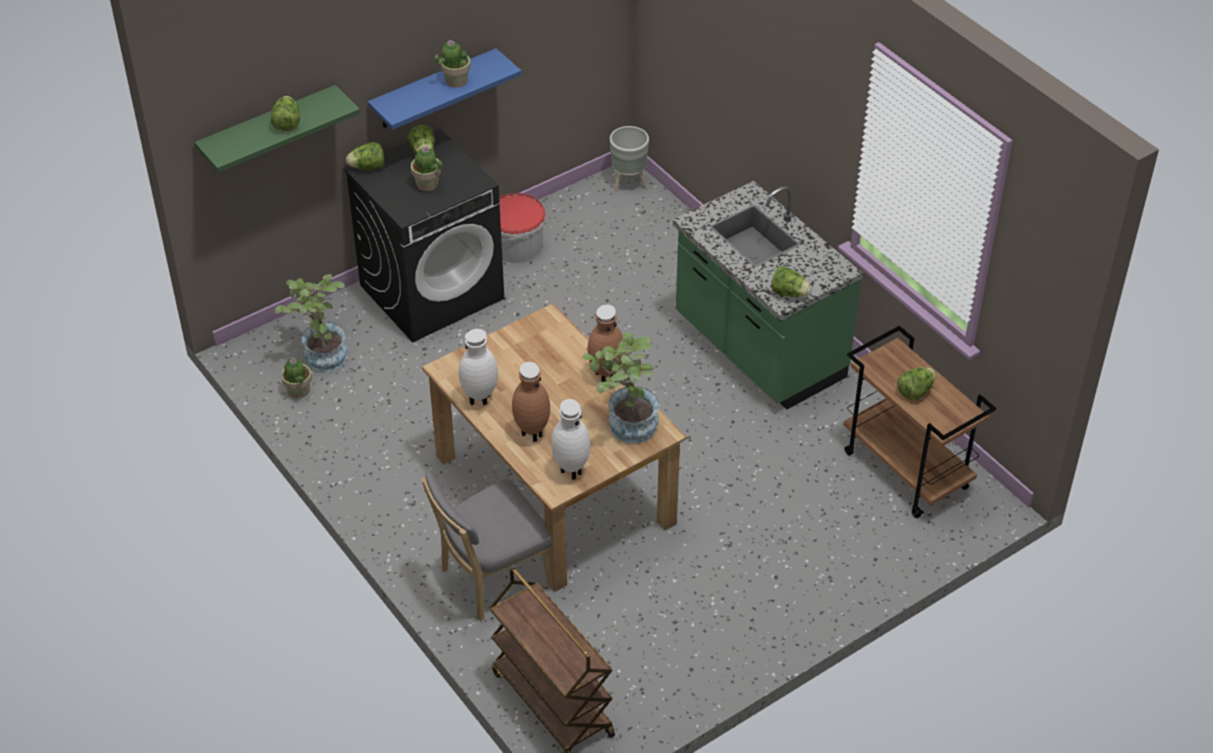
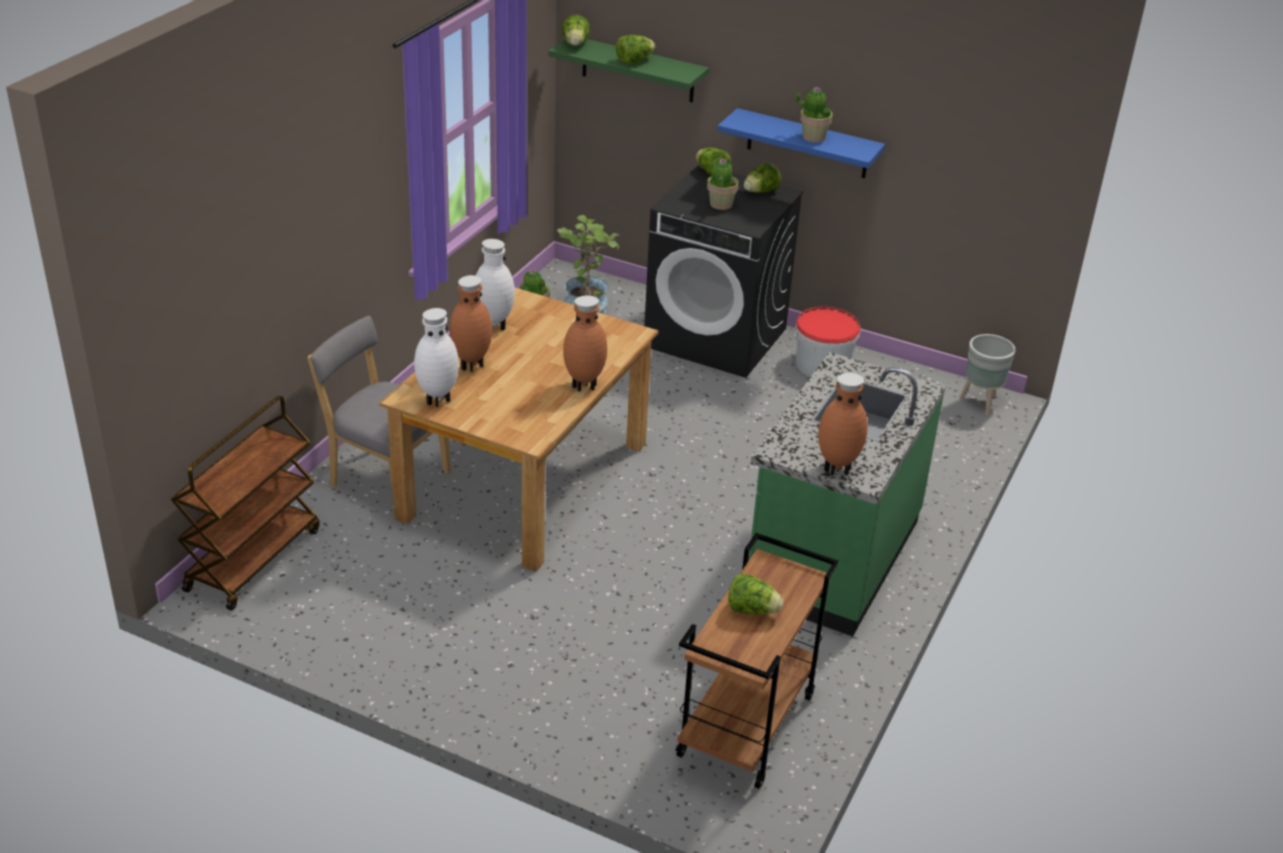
camera: 60 degrees right, 10 degrees down
(625, 426) = (523, 415): potted plant -> none
(789, 293) = (791, 453): lettuce -> lettuce (575, 45)
(820, 278) = (837, 468): none -> brown vase

